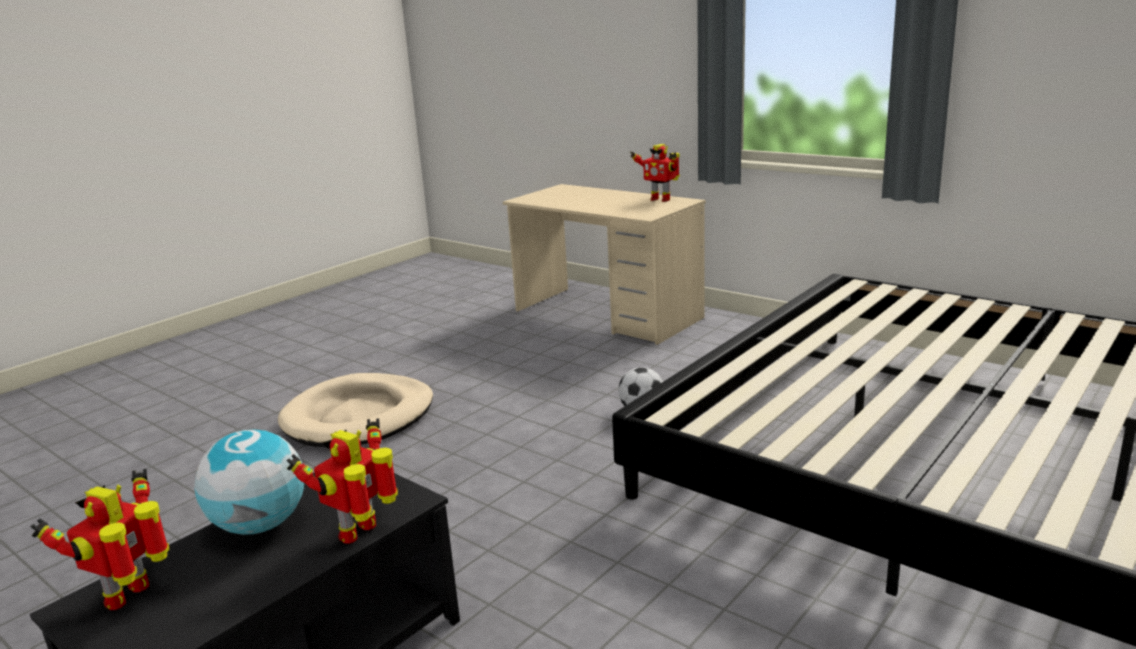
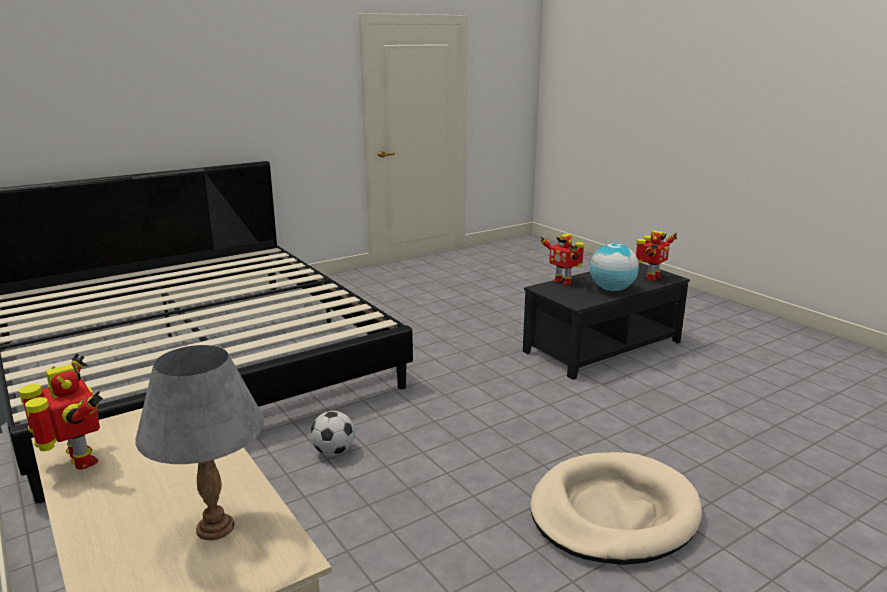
camera: 165 degrees left, 0 degrees up
(361, 532) = (562, 281): toy robot -> toy robot turned 90 degrees clockwise
(561, 199) = (216, 527): none -> grey table lamp

